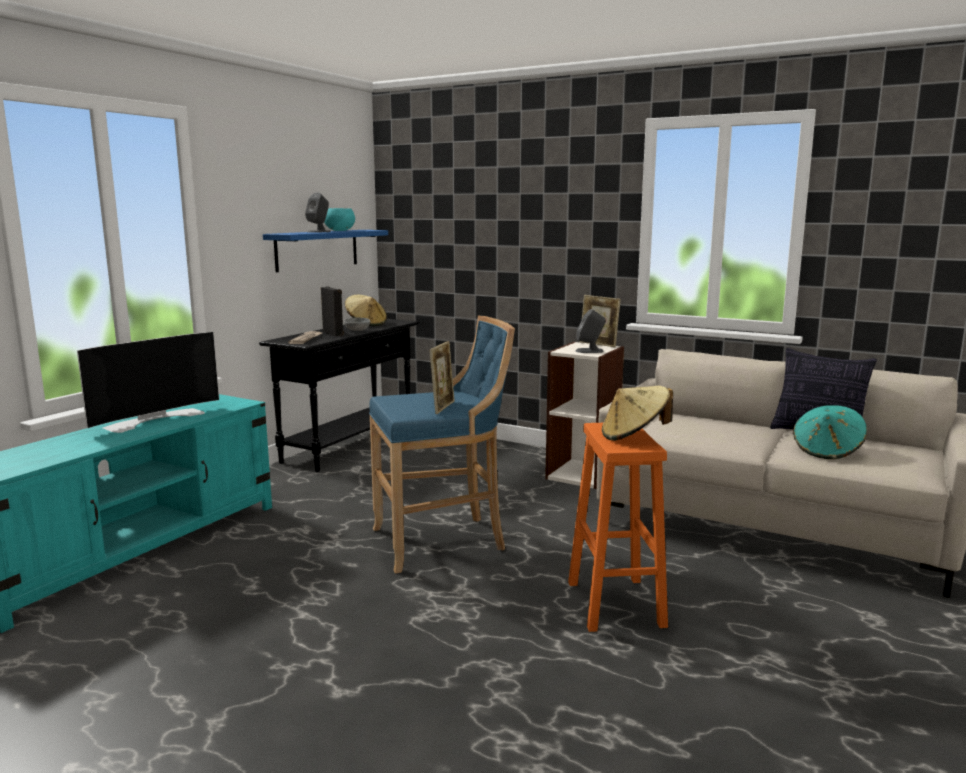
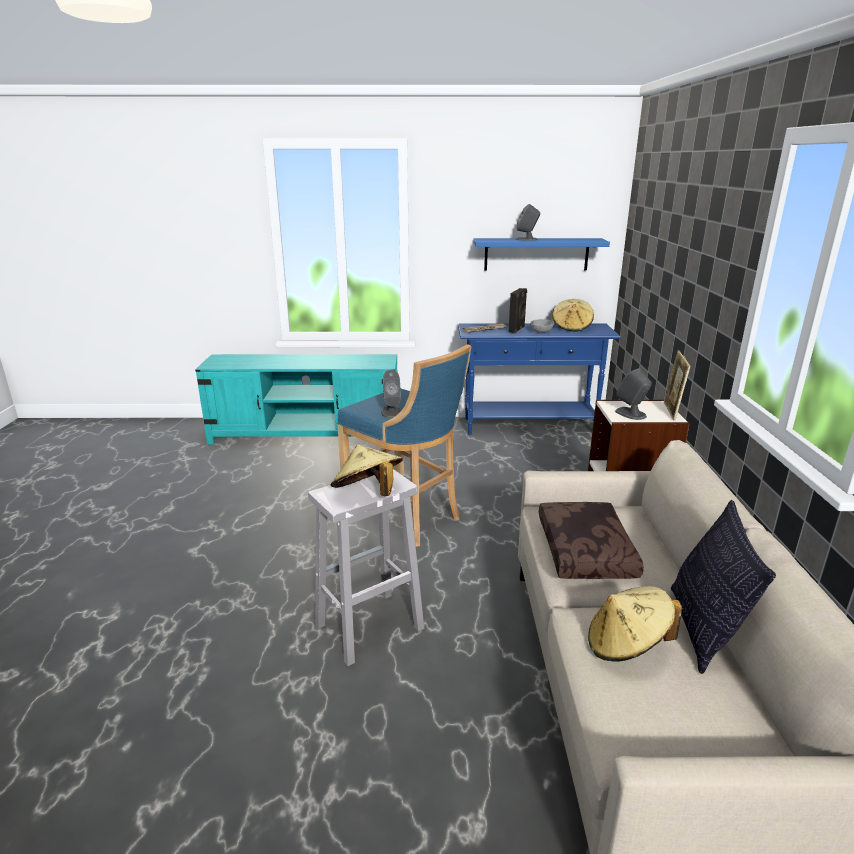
camera: 60 degrees right, 10 degrees up
(154, 418) = (328, 359): television -> none
(339, 231) = (556, 239): turquoise bowl -> none
(350, 446) = (529, 426): black console table -> blue console table
(443, 407) = (391, 412): picture frame -> grey speaker
(616, 605) = (368, 627): orange stool -> white stool
(710, 434) = (587, 551): none -> brown pillow
(827, 451) = (626, 645): turquoise hat -> beige hat

